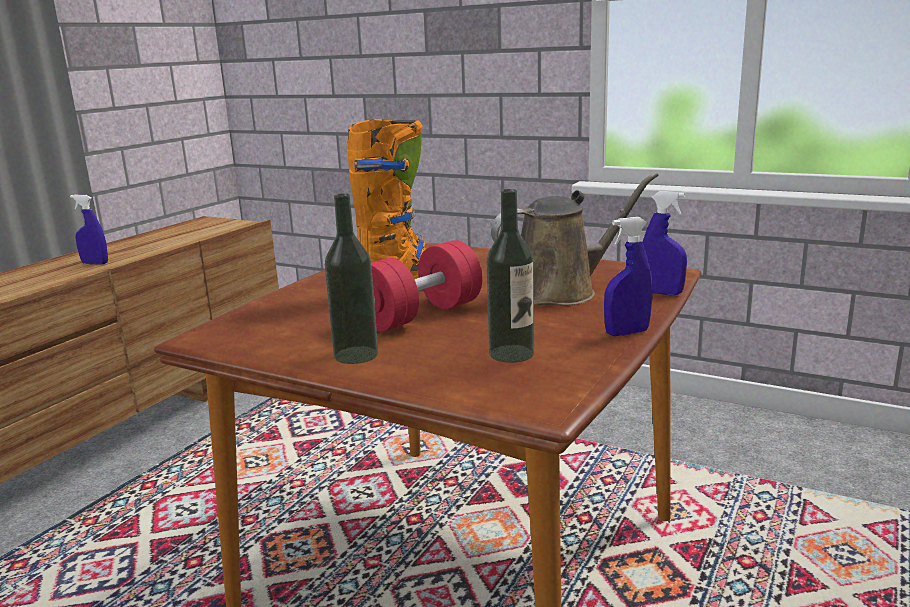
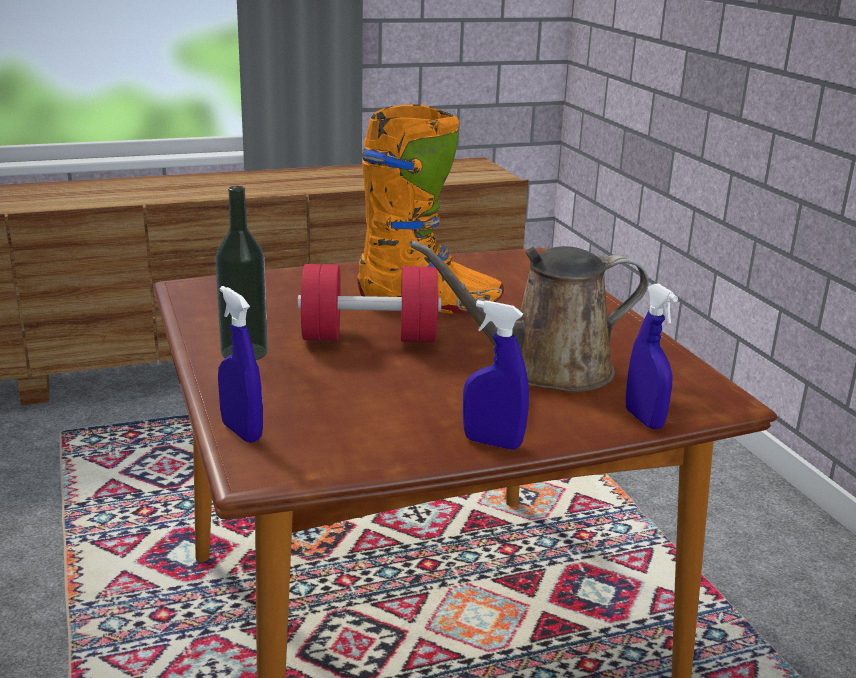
camera: 40 degrees right, 5 degrees up
(95, 263) = (314, 184): blue spray bottle -> blue spray bottle (242, 432)
(511, 354) = (348, 410): bottle -> none
(561, 291) = (546, 370): brown watering can -> brown watering can turned 150 degrees clockwise

